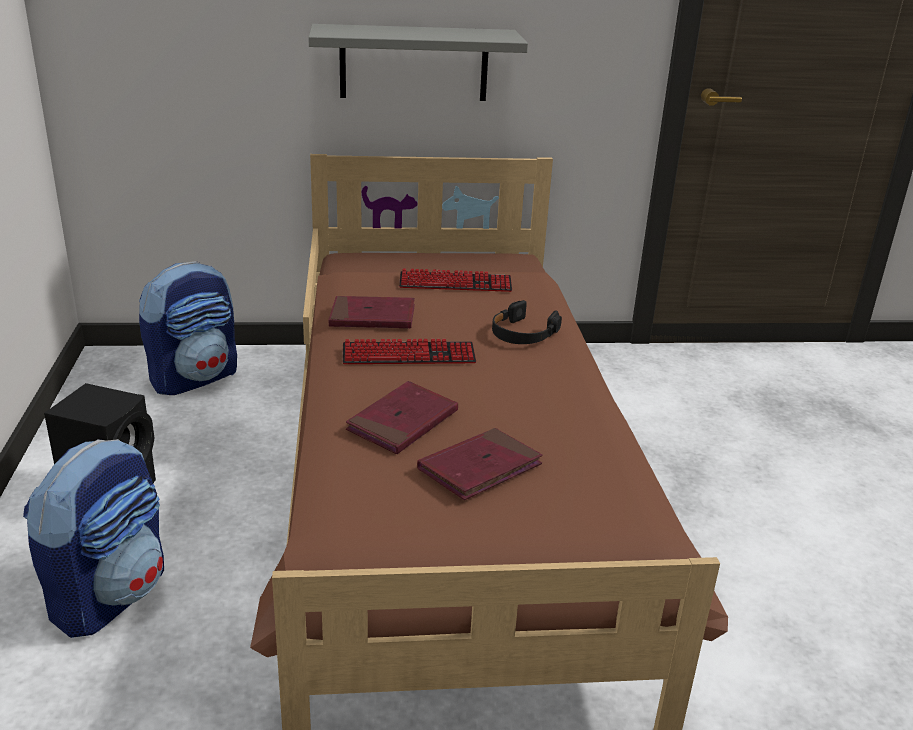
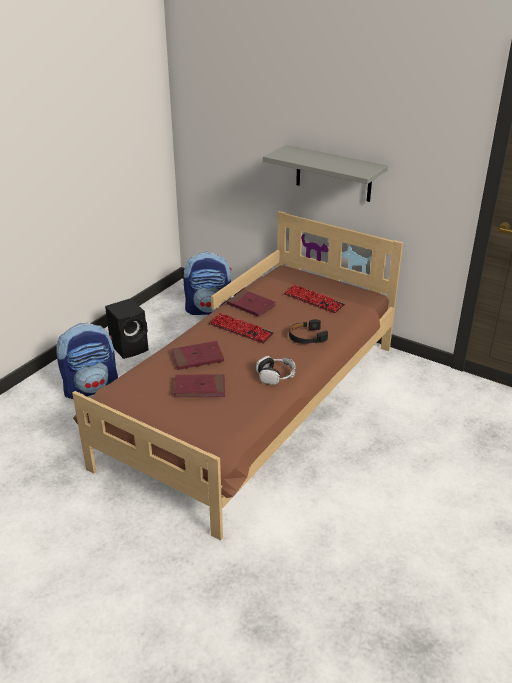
camera: 40 degrees right, 5 degrees up
(565, 401) = (276, 376): none -> headphones

